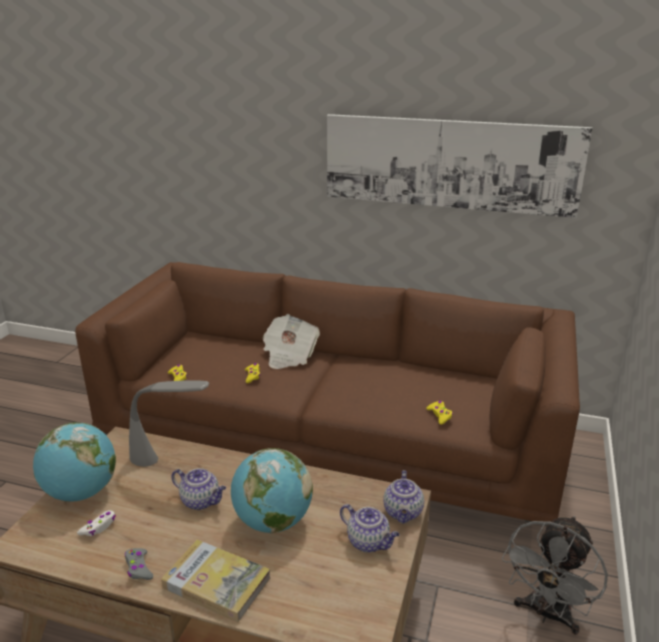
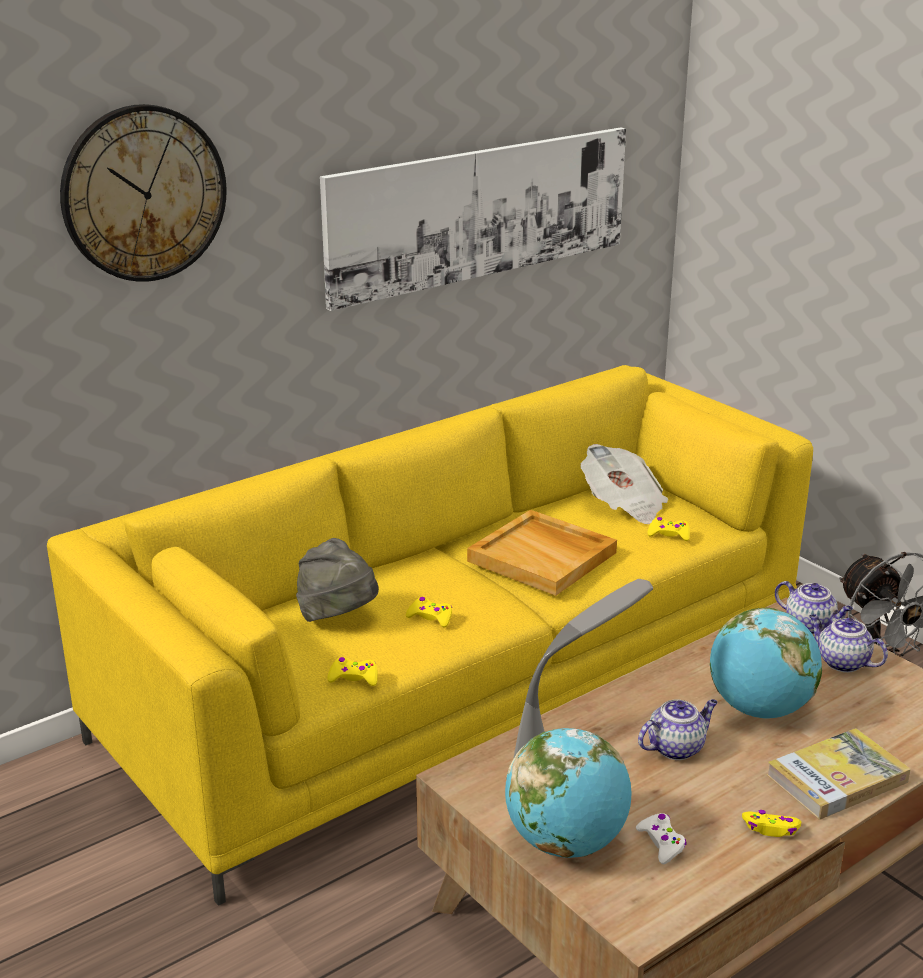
camera: 55 degrees left, 0 degrees up
(138, 568) = (771, 829): grey game controller -> yellow game controller
(225, 103) = (144, 193): none -> wall clock
(227, 354) = (338, 617): none -> grey hat
(289, 355) = (408, 574): newspaper -> newspaper (623, 505)
(330, 438) = (461, 679): brown sofa -> yellow sofa
(355, 384) = (543, 557): none -> beige tray
(369, 542) = (841, 662): teapot -> teapot turned 120 degrees counterclockwise

